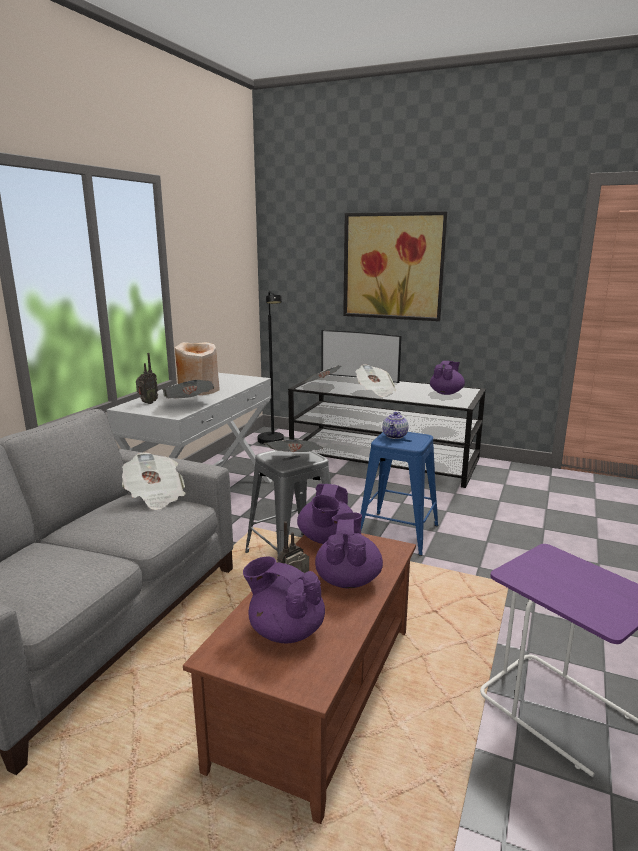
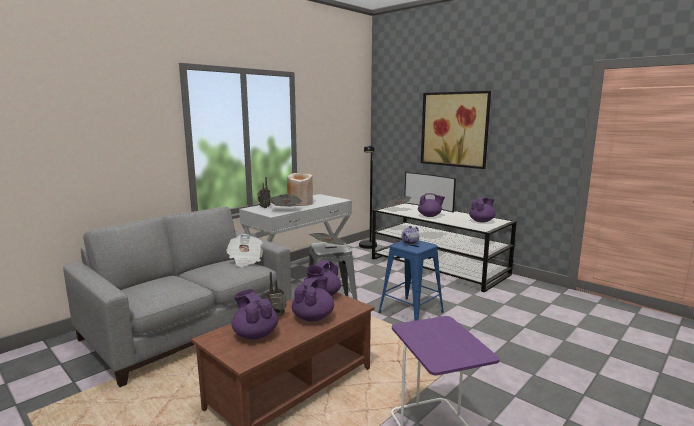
camera: 20 degrees right, 5 degrees down
(375, 391) = (430, 216): newspaper -> purple teapot

